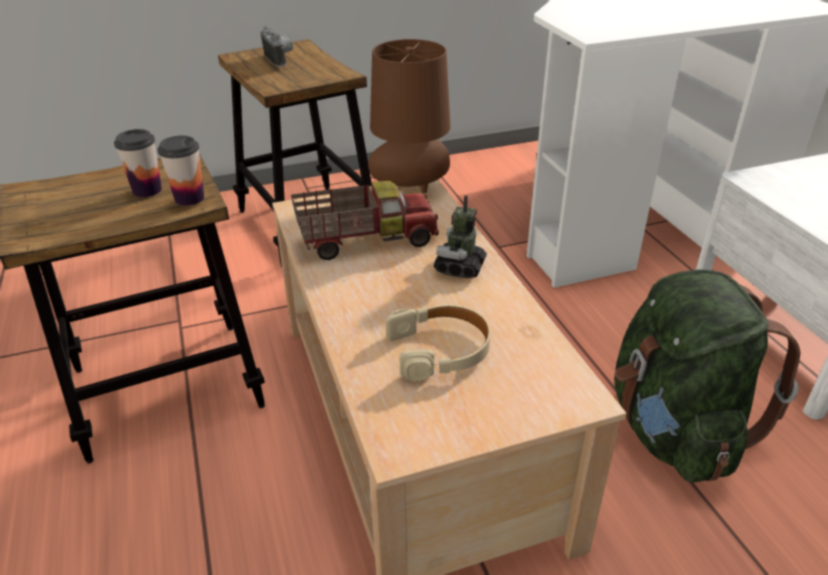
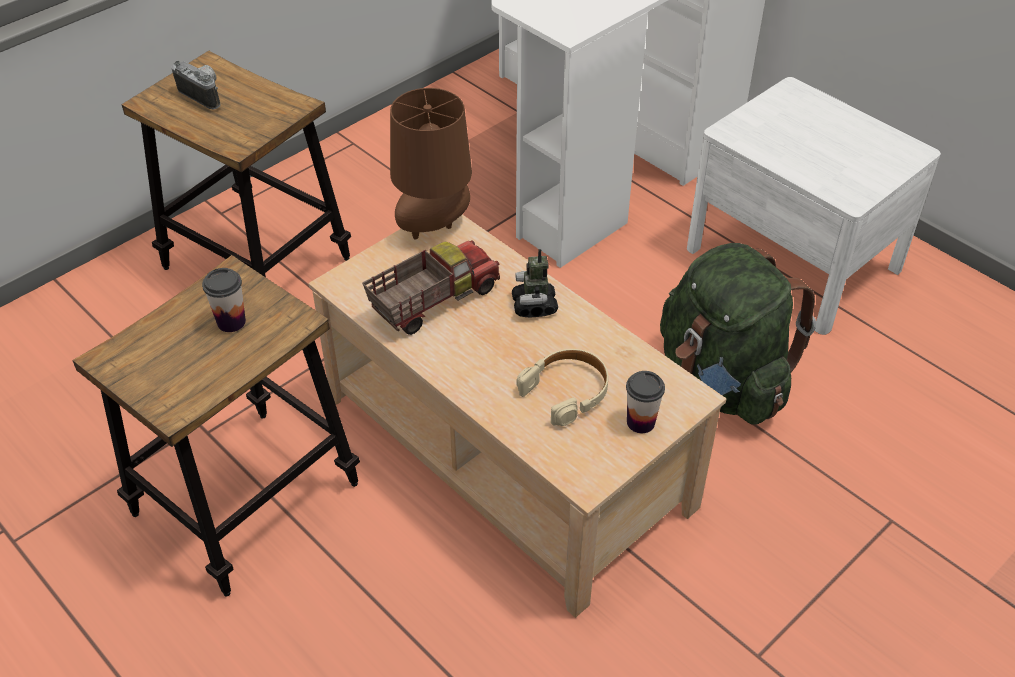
camera: 25 degrees left, 10 degrees up
(189, 198) = (285, 320): cup -> cup (640, 422)

